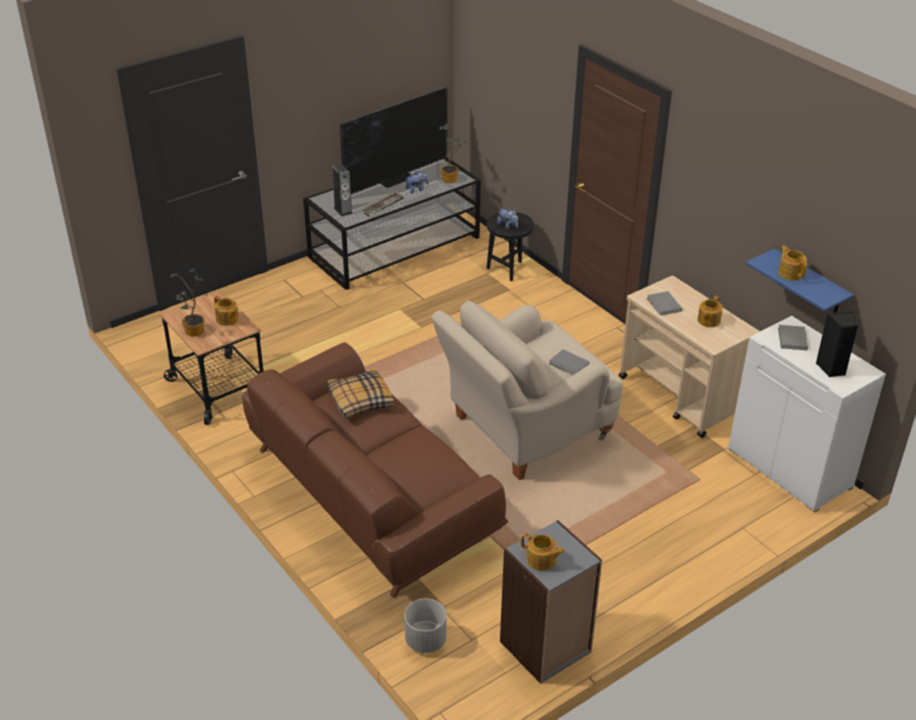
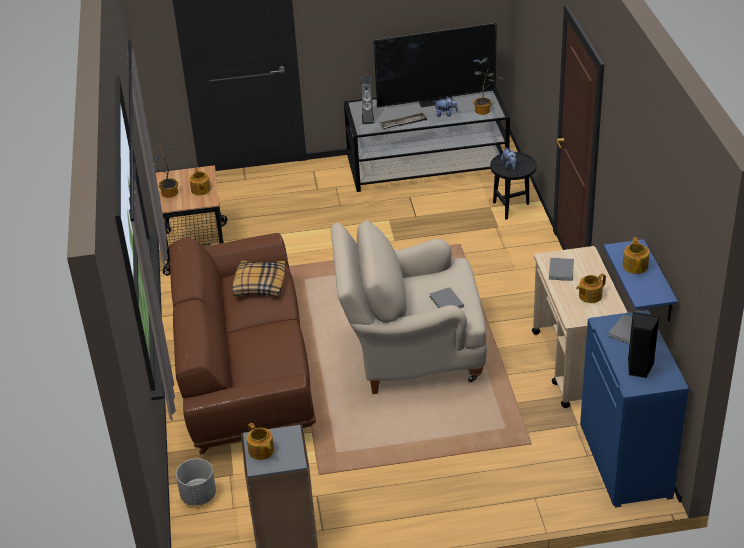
camera: 30 degrees right, 0 degrees up
(790, 468) = (626, 461): white cabinet -> blue cabinet

